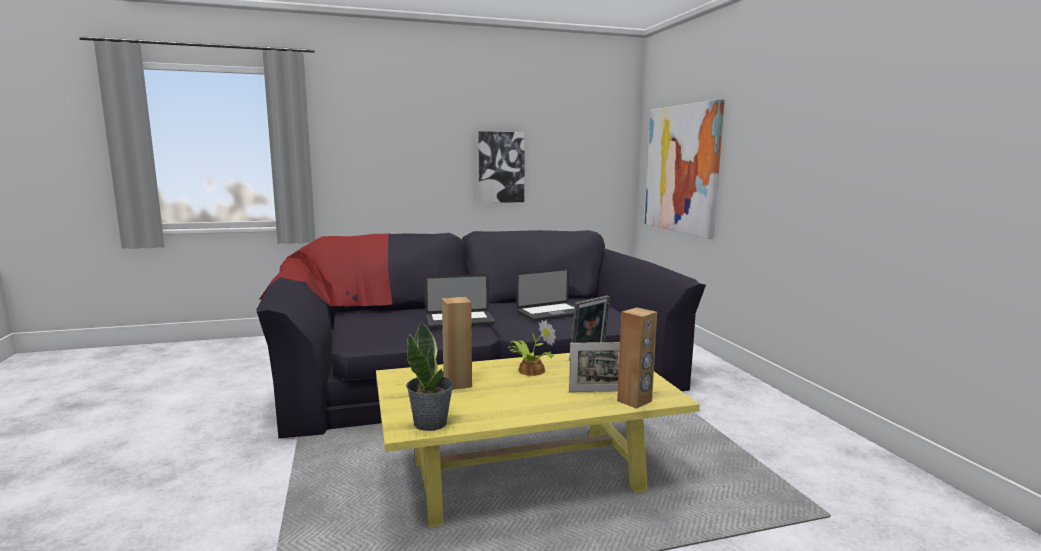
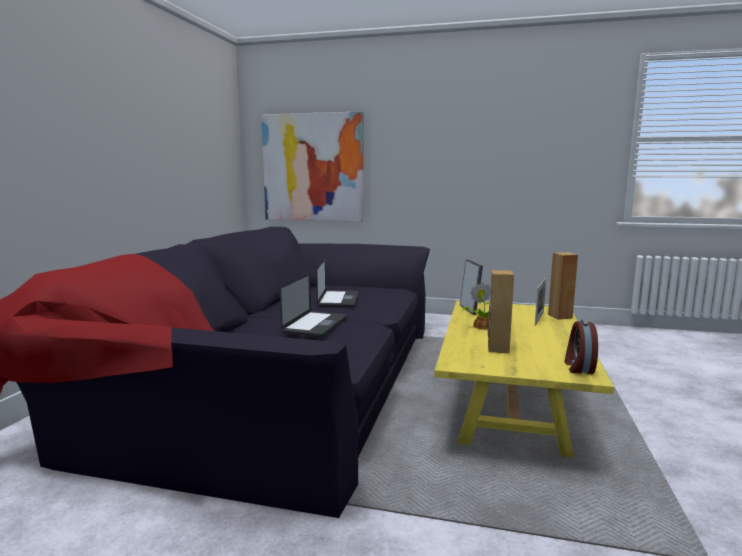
camera: 60 degrees left, 0 degrees up
(431, 423) = (578, 367): potted plant -> alarm clock
(501, 167) = (156, 167): picture -> none

